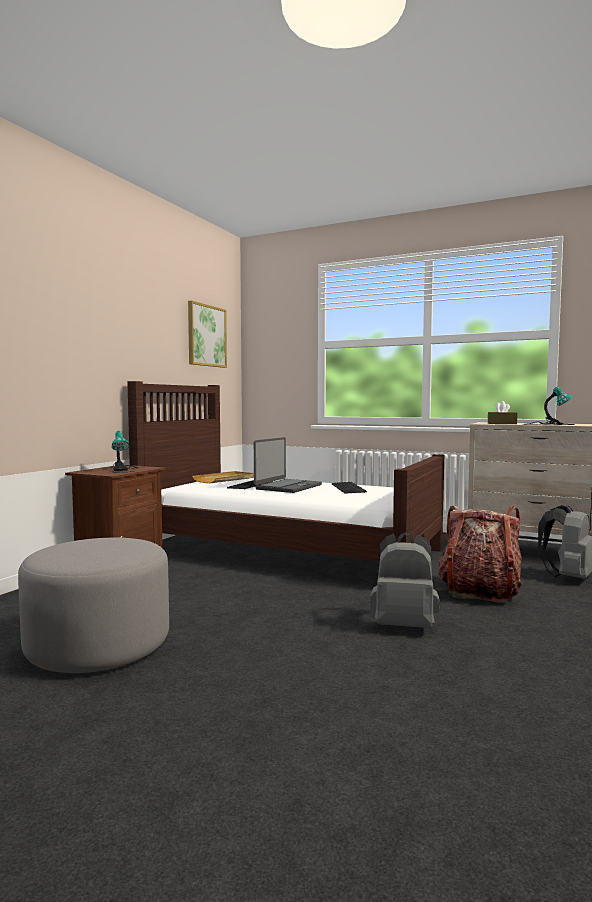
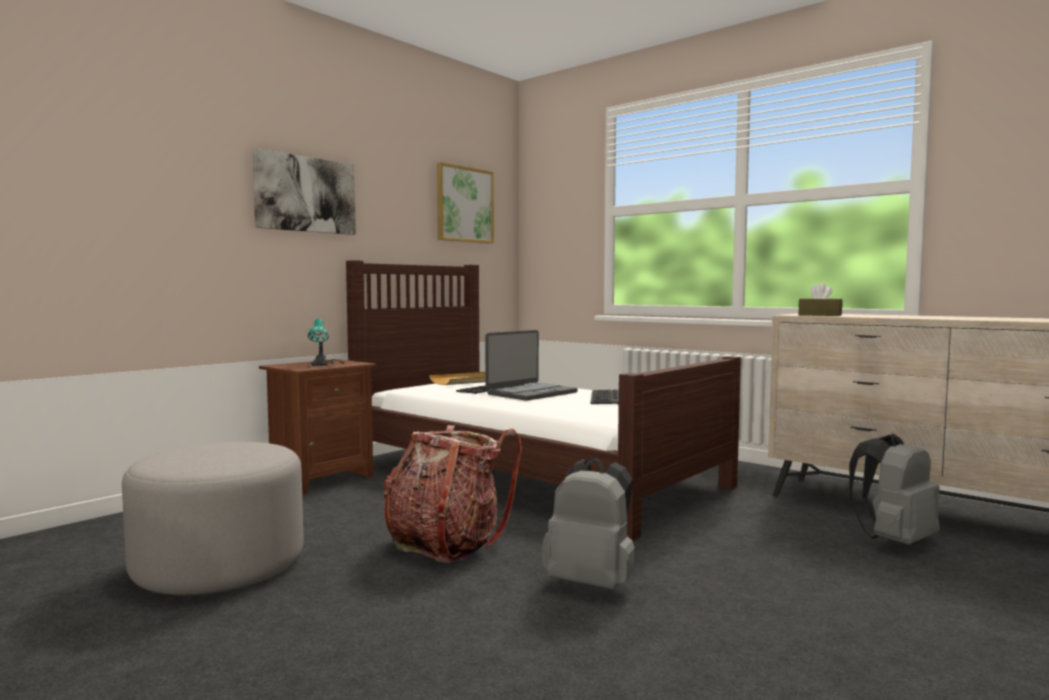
camera: 15 degrees right, 0 degrees up
(96, 324) = (305, 194): none -> picture
(479, 591) = (739, 548): backpack -> backpack (446, 544)
(550, 424) = (889, 316): table lamp -> none

